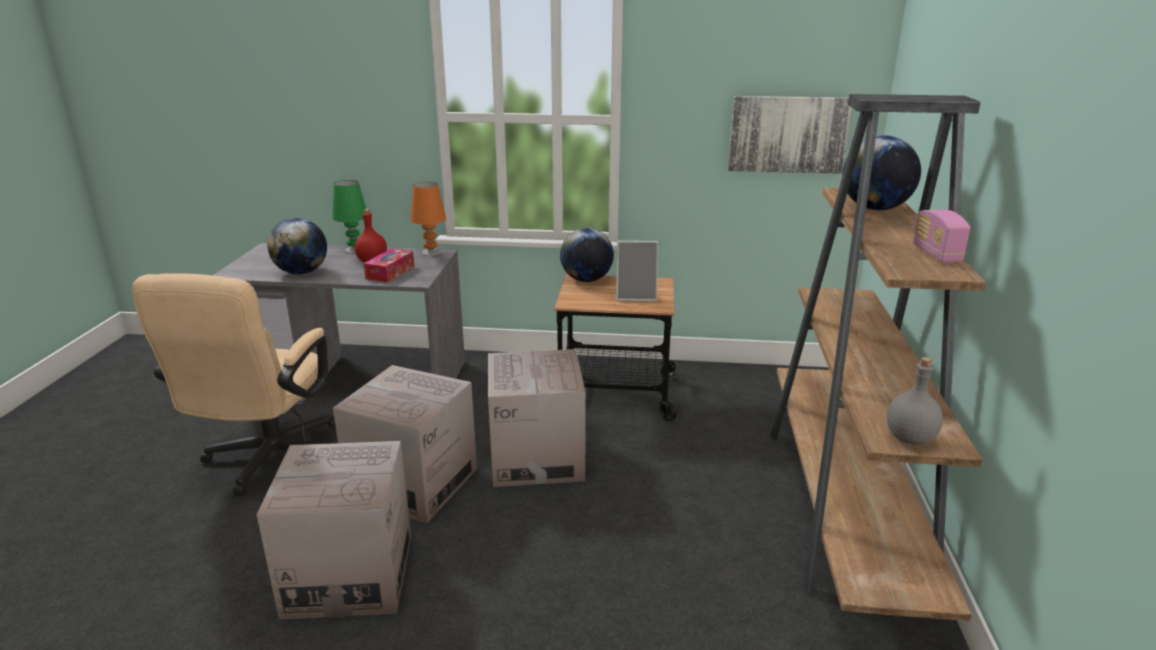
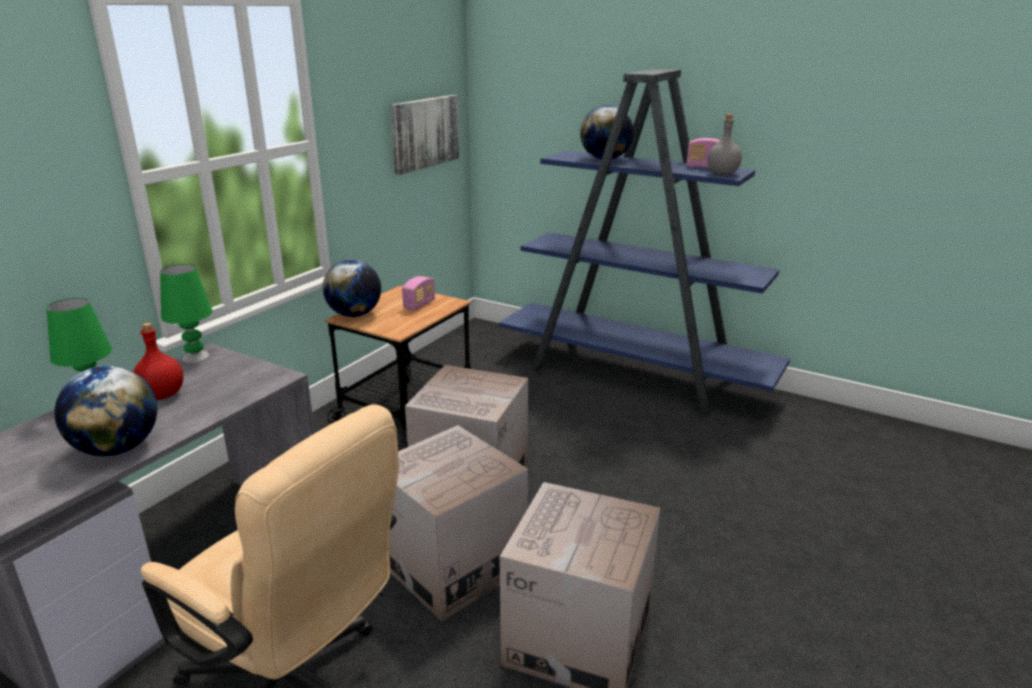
camera: 65 degrees left, 0 degrees up
(390, 272) = (223, 389): tissue box -> none
(431, 252) = (196, 357): orange table lamp -> green table lamp
(636, 296) = (419, 305): picture frame -> radio
(844, 509) = (634, 376): brown bookcase -> blue bookcase
(910, 438) = (752, 275): grey bottle -> grey bottle (722, 174)

